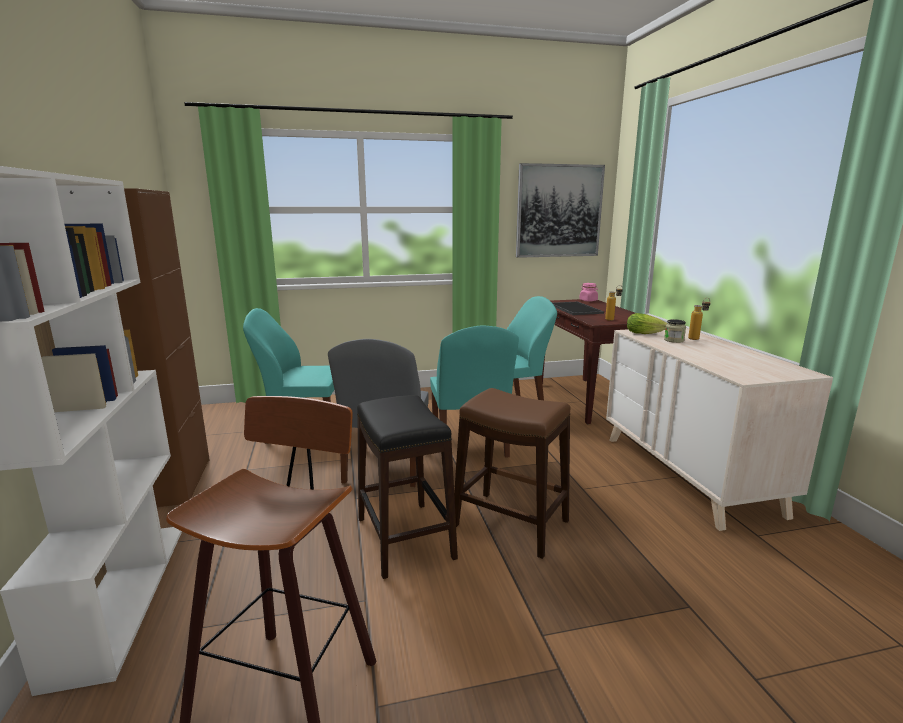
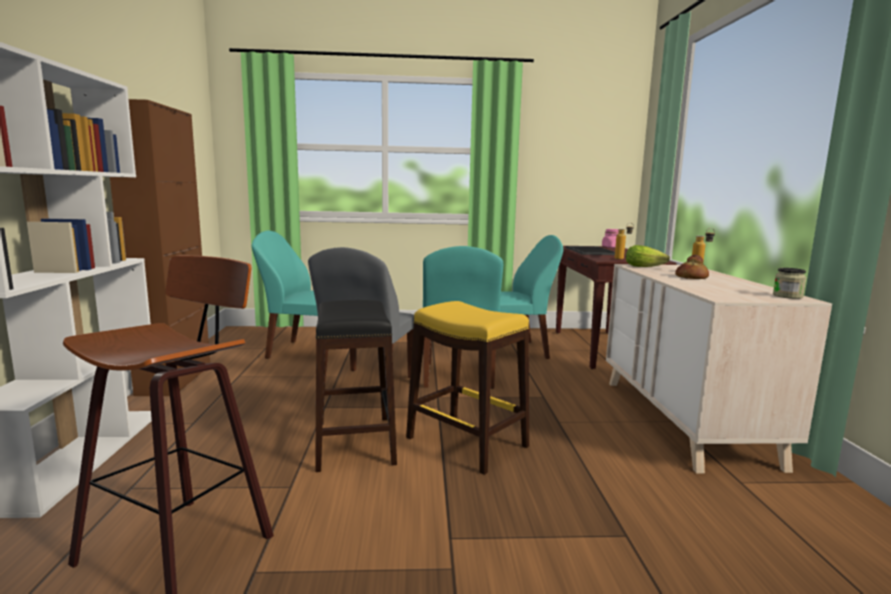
camera: 10 degrees right, 5 degrees down
(510, 522) = (467, 441): brown stool -> yellow stool
(559, 211) = (583, 155): picture -> none
(674, 340) = (672, 272): jar -> jar (787, 296)
(696, 347) = (691, 277): none -> bread

